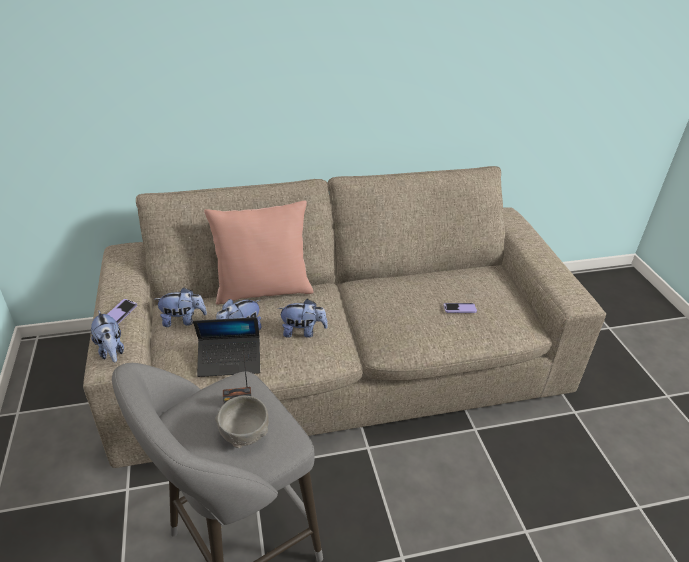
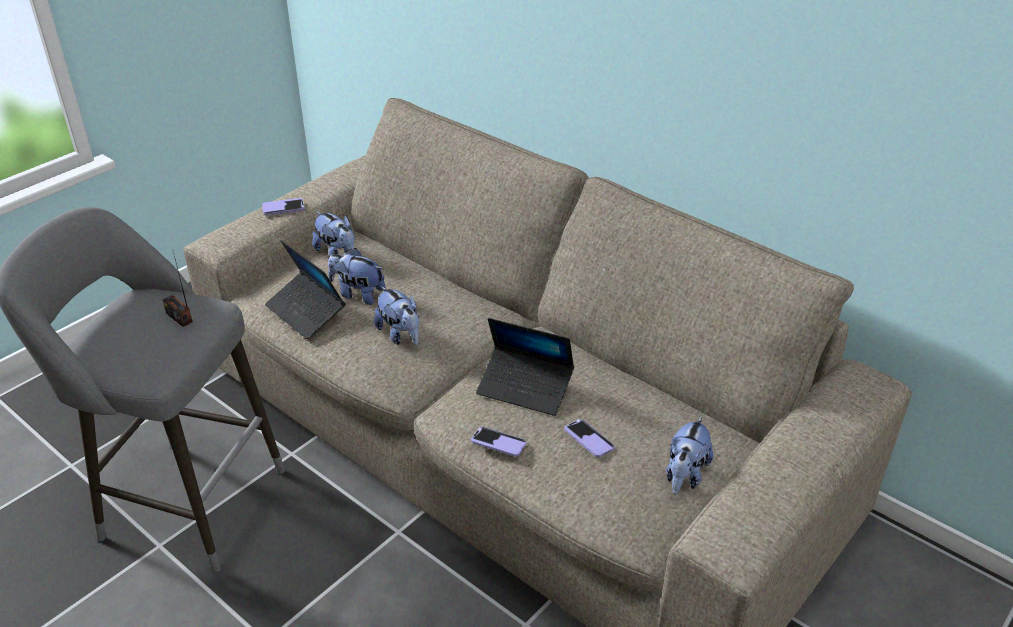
camera: 55 degrees right, 0 degrees up
(111, 350) = (232, 233): plush toy -> plush toy (685, 475)
(244, 434) = (139, 341): grey bowl -> none
(263, 290) = (443, 276): pink pillow -> none
(401, 309) = (525, 388): none -> laptop
(434, 339) = (498, 443): none -> phone

